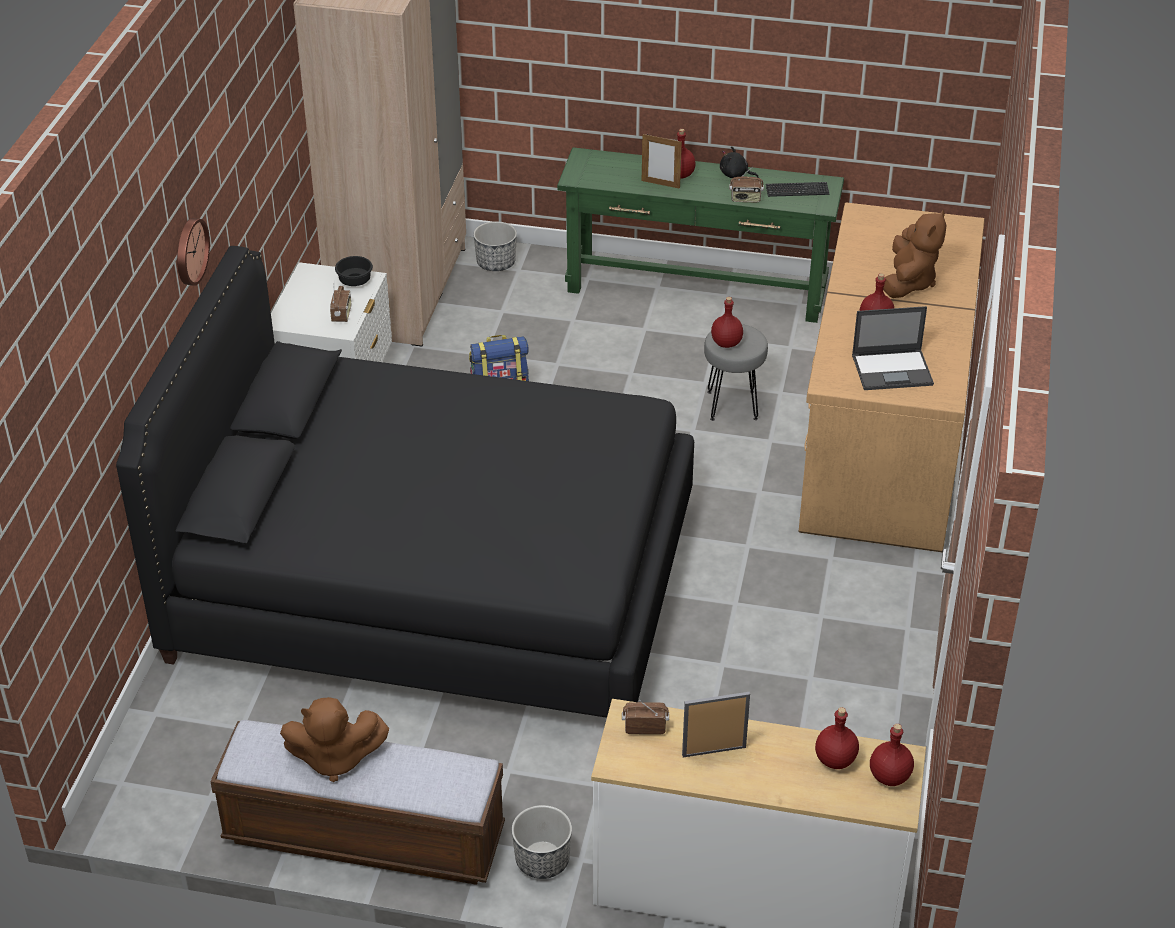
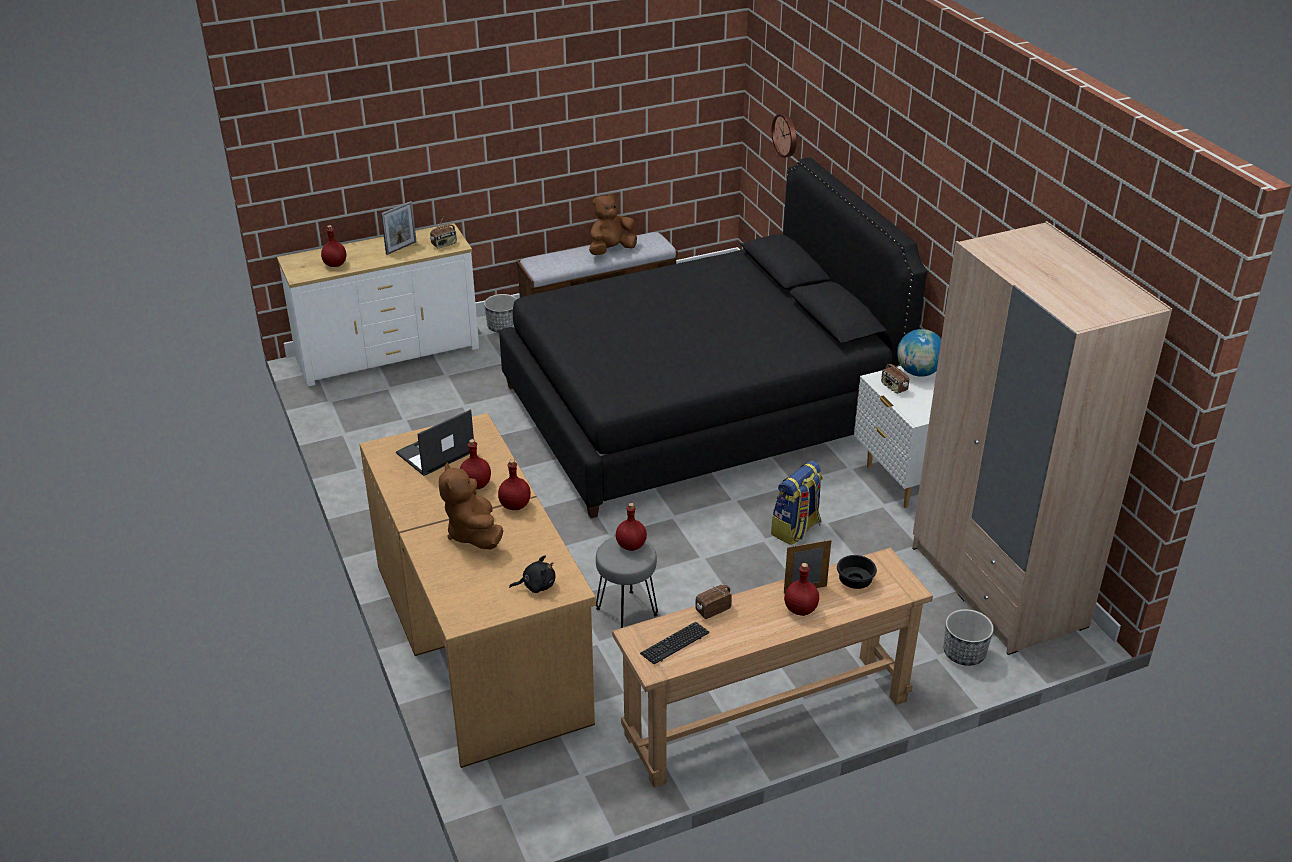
camera: 145 degrees right, 5 degrees down
(189, 251) = (891, 183): wall clock -> wall clock (786, 135)
(294, 318) = (918, 372): none -> globe
(353, 281) = (923, 412): black bowl -> black bowl (855, 581)
(696, 288) = (767, 717): green console table -> brown console table
(735, 175) = (750, 635): black plush toy -> black plush toy (536, 585)
(890, 776) = (301, 268): red bottle -> red bottle (514, 505)

